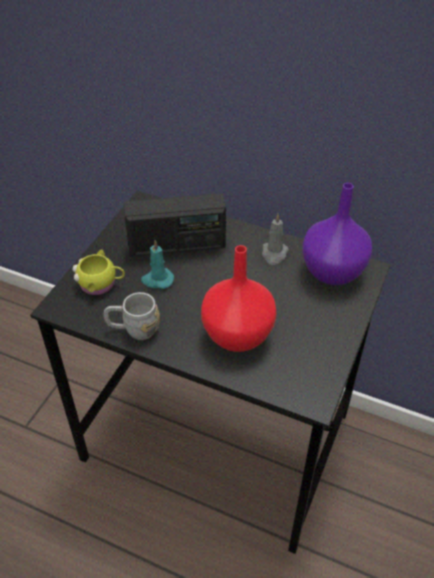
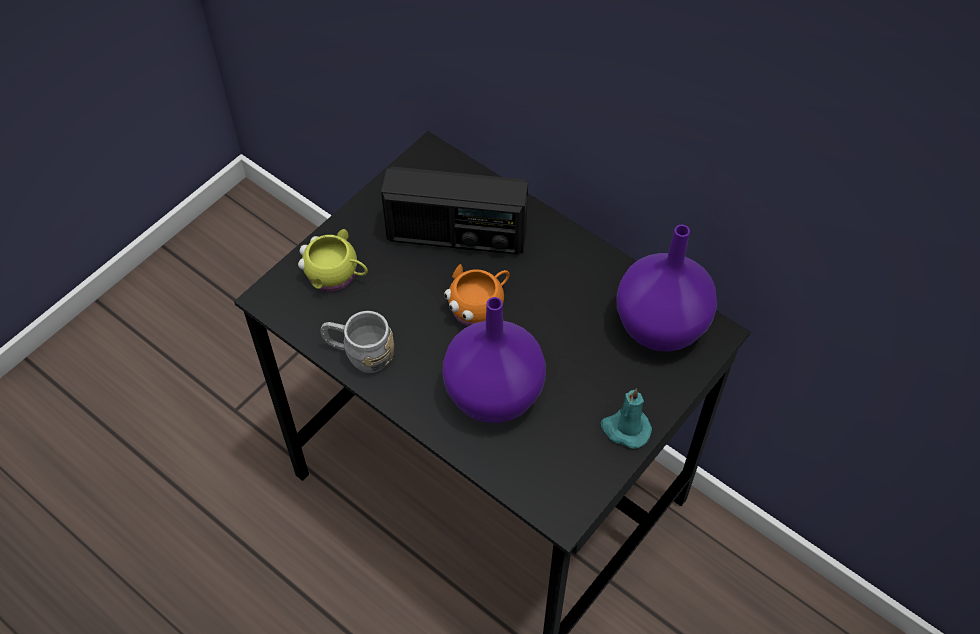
camera: 15 degrees right, 10 degrees up
(157, 280) = (412, 285): turquoise candle -> turquoise candle (625, 429)
(208, 283) = (480, 306): none -> orange mug
(239, 335) = (496, 395): red vase -> purple vase
(274, 254) = (588, 279): grey candle -> none

